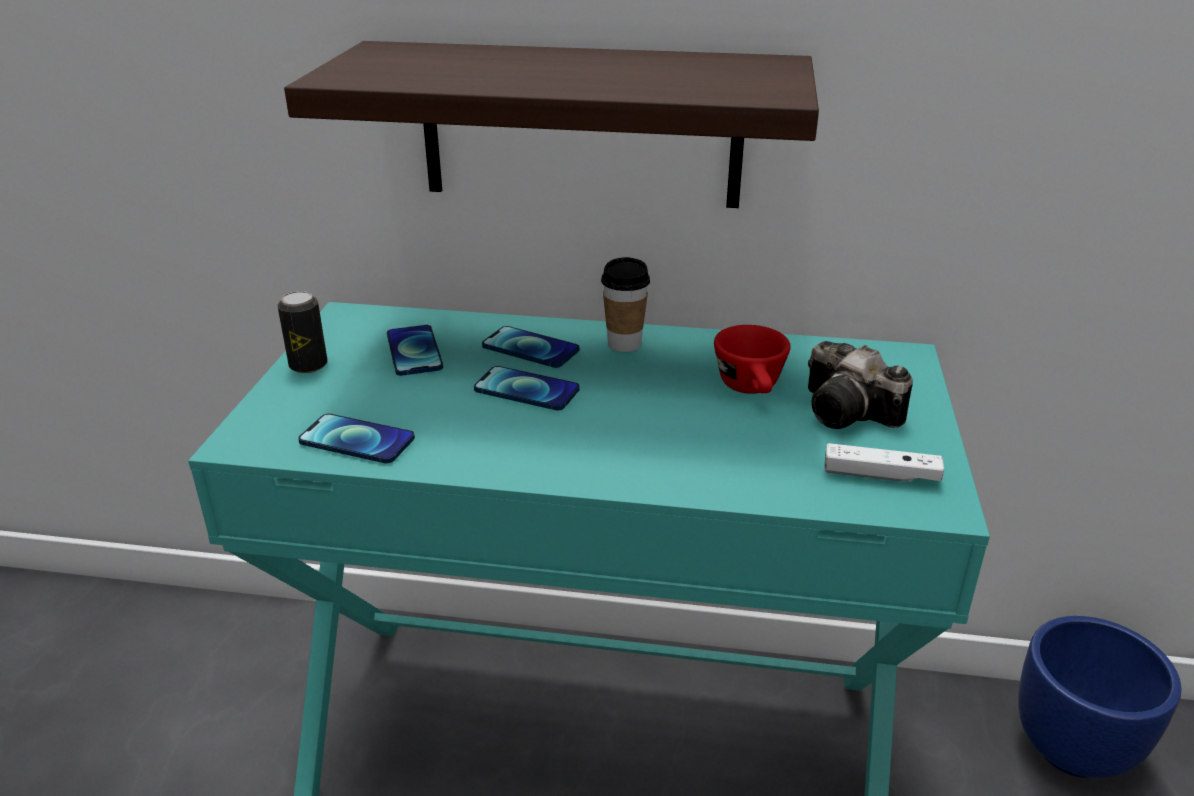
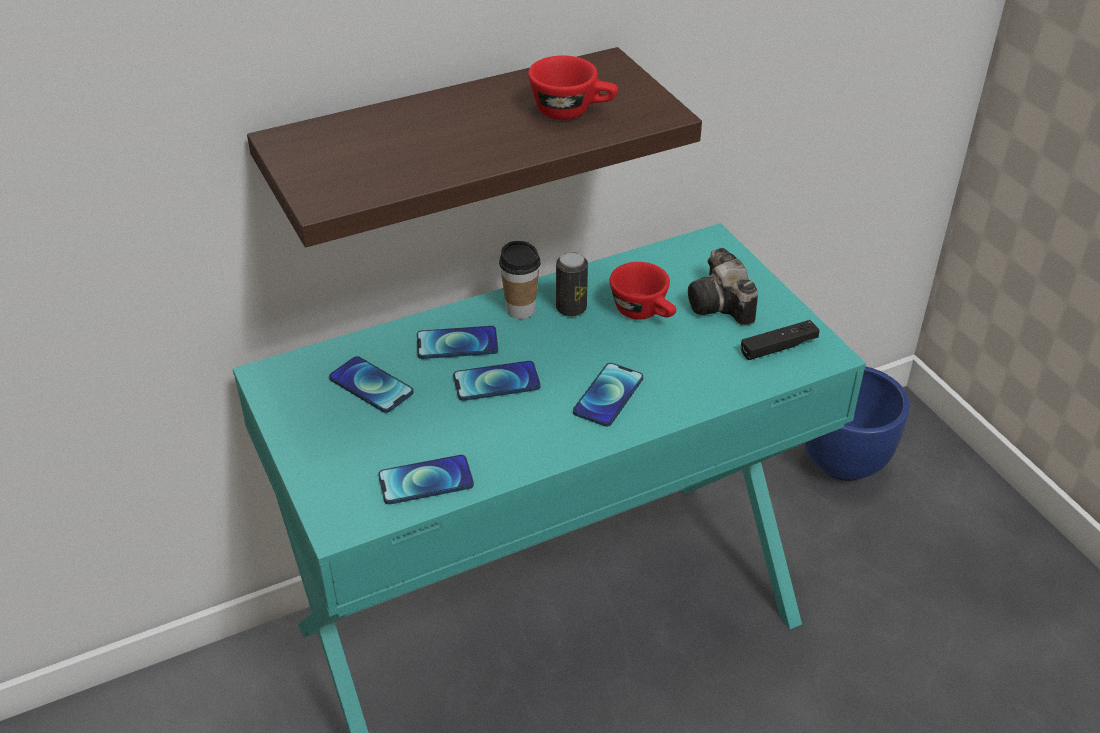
camera: 35 degrees left, 10 degrees up
(308, 365) = (301, 436): can -> can (571, 308)
(623, 443) = (608, 396): none -> phone
(678, 78) = (573, 111): none -> red cup
(851, 414) = (722, 306): camera -> camera turned 60 degrees clockwise
(880, 475) = (778, 347): white game controller -> black game controller

